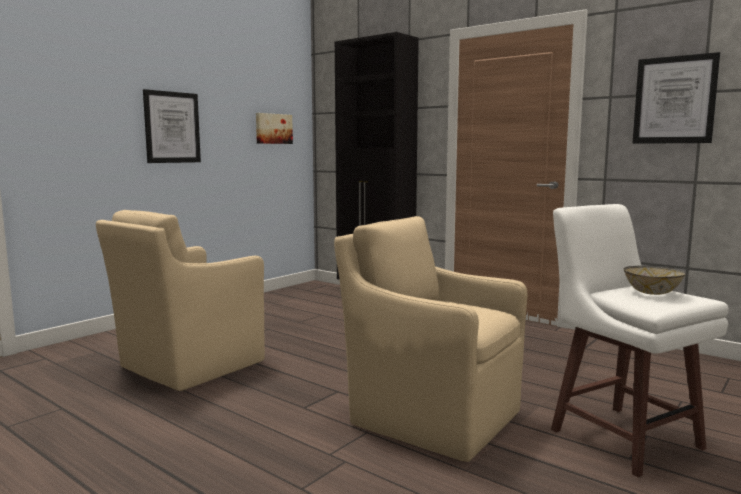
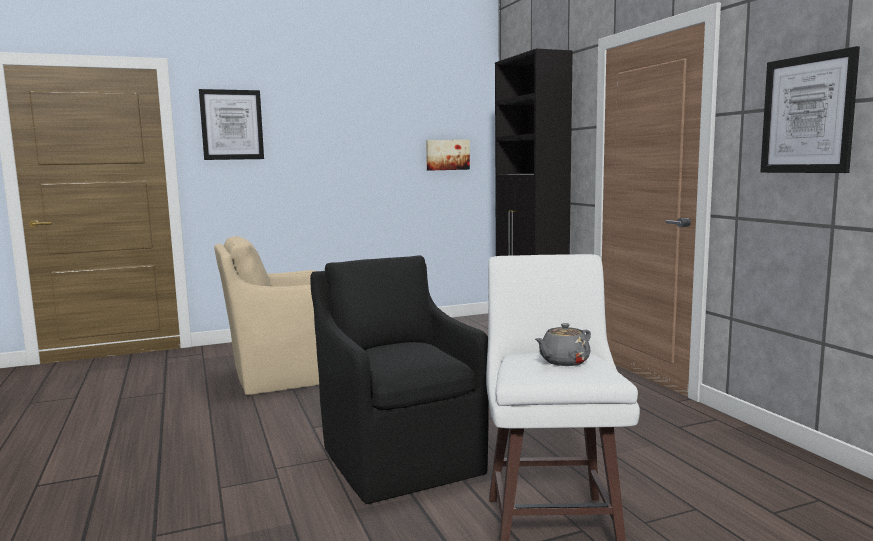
camera: 30 degrees right, 0 degrees up
(172, 127) = (333, 159): picture -> picture (232, 125)
(431, 416) = (400, 458): beige armchair -> black armchair
(651, 293) = (563, 361): bowl -> grey teapot

